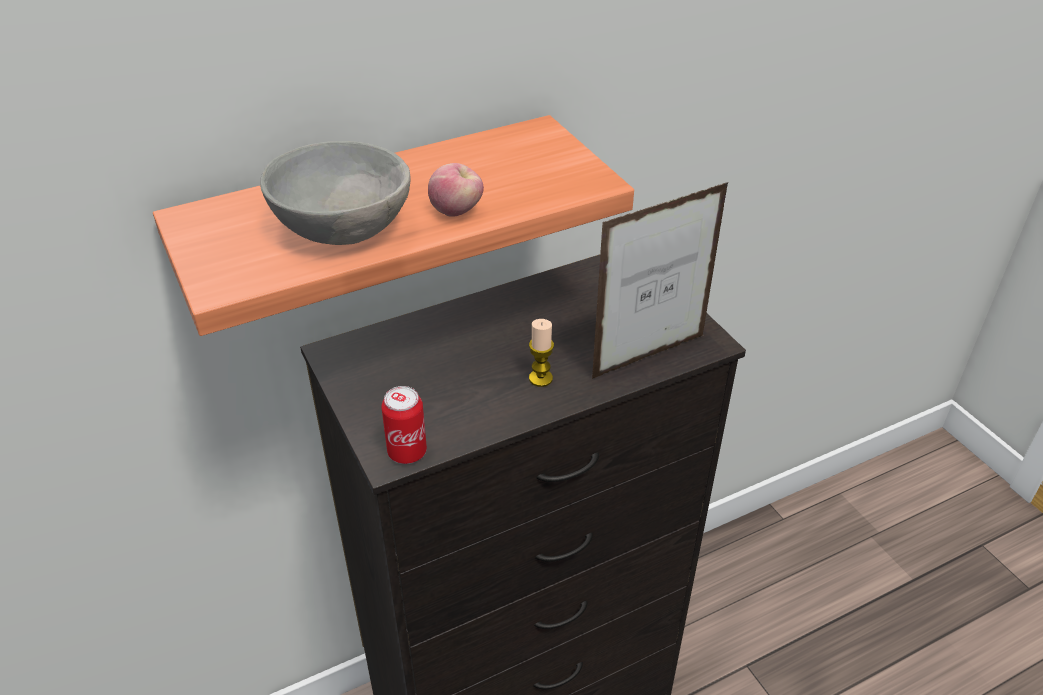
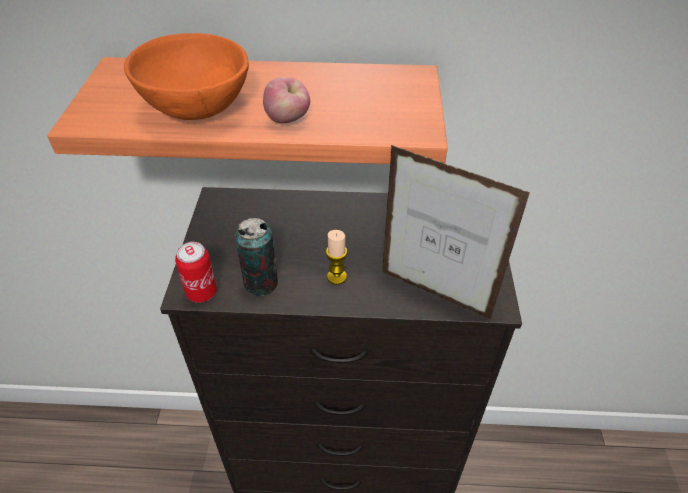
camera: 30 degrees right, 5 degrees up
(343, 229) = (198, 107): grey bowl -> orange bowl
(465, 416) = (261, 283): none -> can
(649, 356) = (433, 294): picture frame -> picture frame turned 150 degrees counterclockwise

